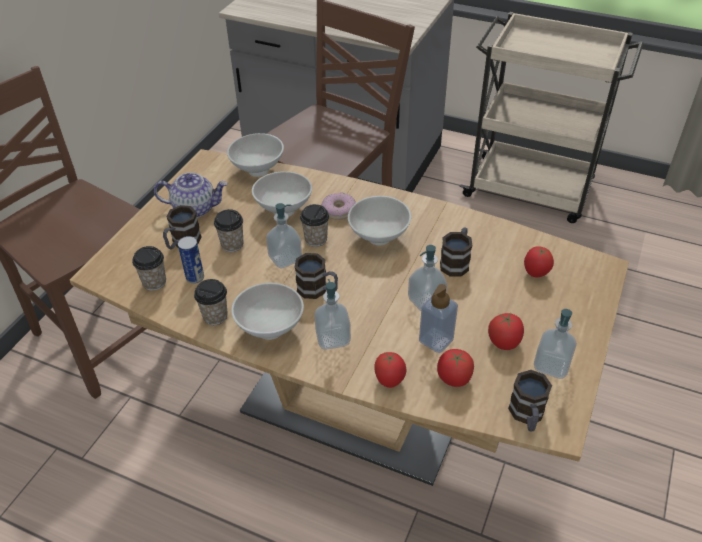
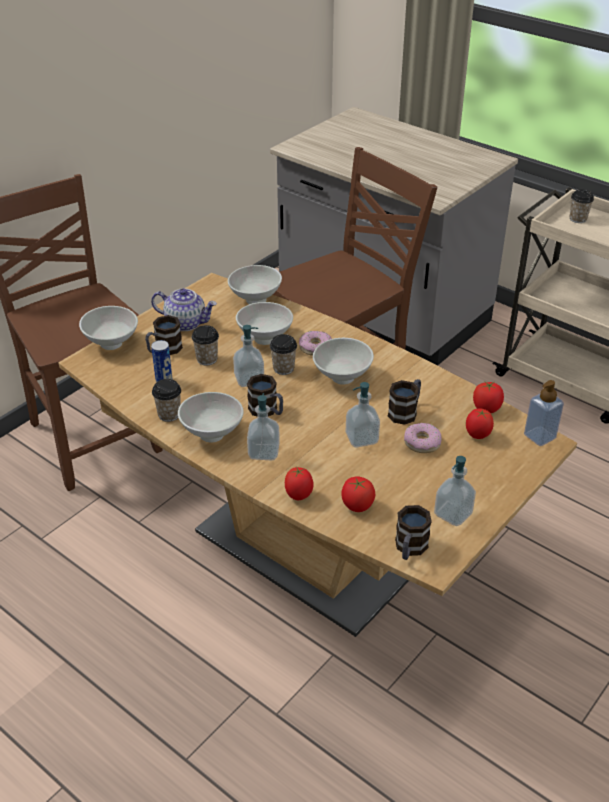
camera: 15 degrees right, 5 degrees down
(123, 246) = (113, 343): none -> white bowl
(154, 282) = (128, 378): cup -> cup (578, 219)
(436, 340) = (355, 472): soap dispenser -> soap dispenser (539, 436)
(487, 292) = (422, 443): none -> donut
(504, 342) = (418, 486): tomato -> tomato (486, 409)

